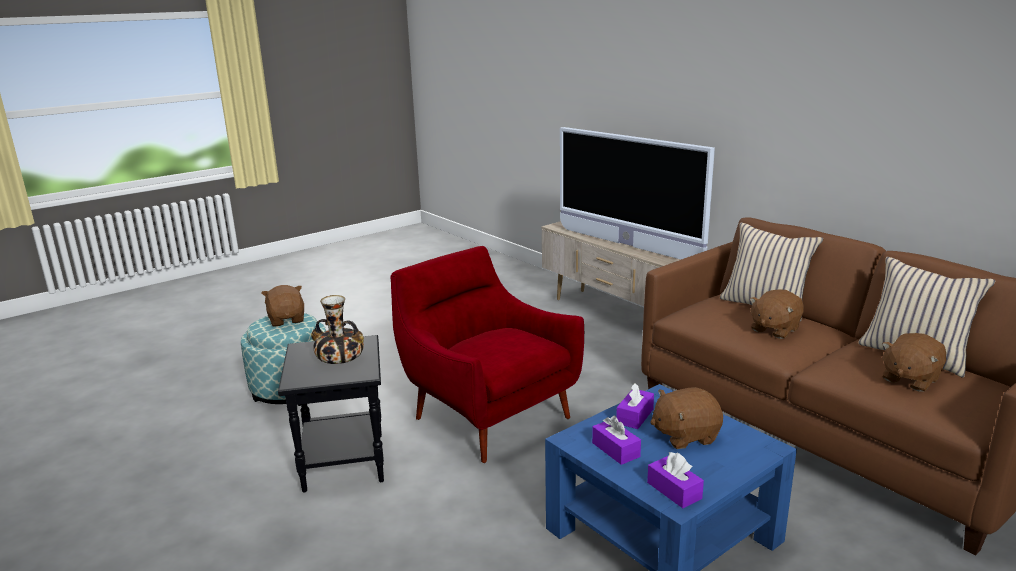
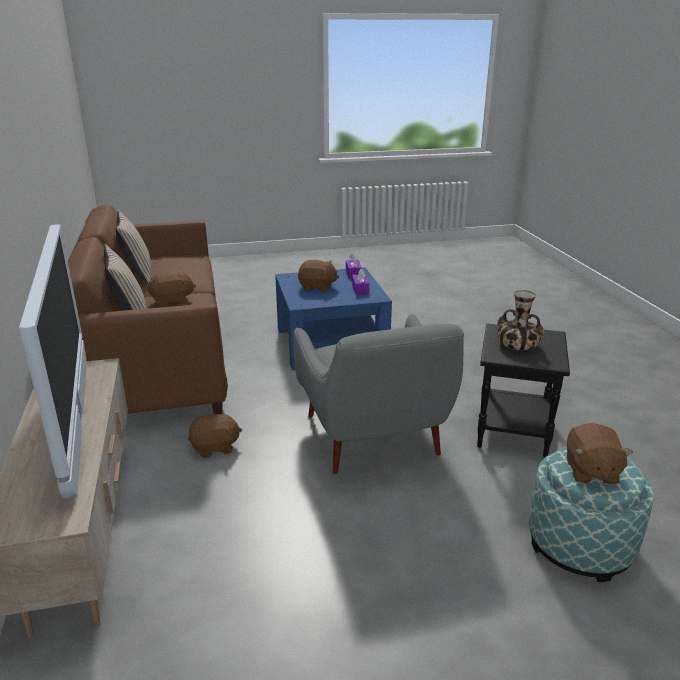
camera: 155 degrees left, 5 degrees up
(487, 415) = (373, 439): red armchair -> grey armchair
(635, 416) = (330, 299): purple tissue box -> none
(909, 379) = (176, 266): brown plush toy -> brown plush toy (215, 447)

